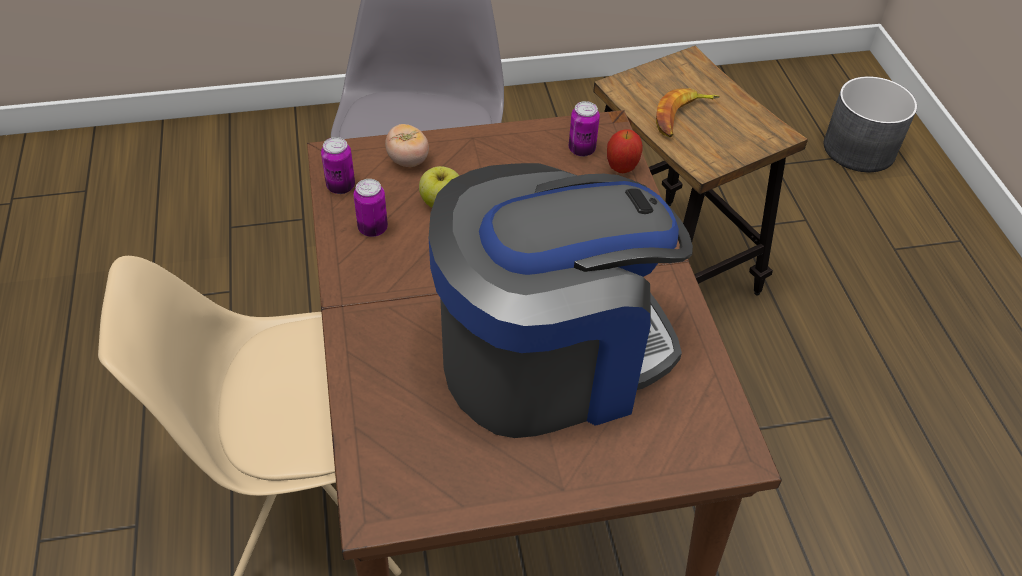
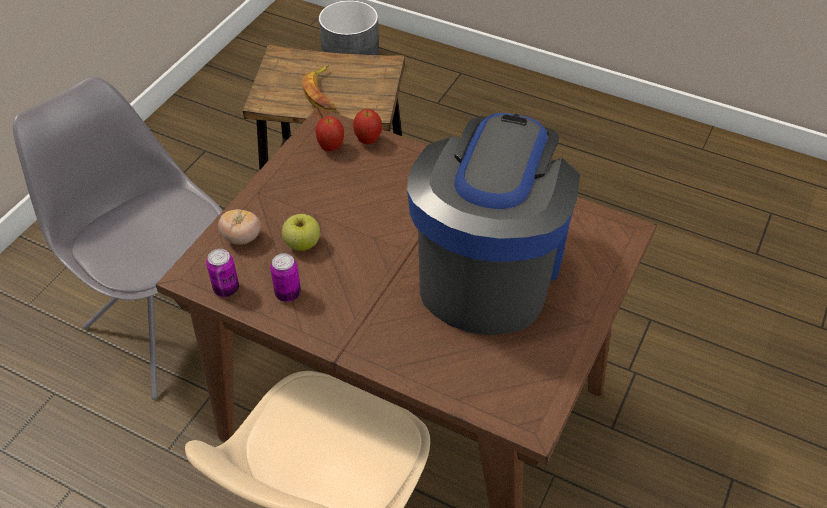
camera: 50 degrees left, 0 degrees up
(581, 150) = (331, 148): can -> apple

